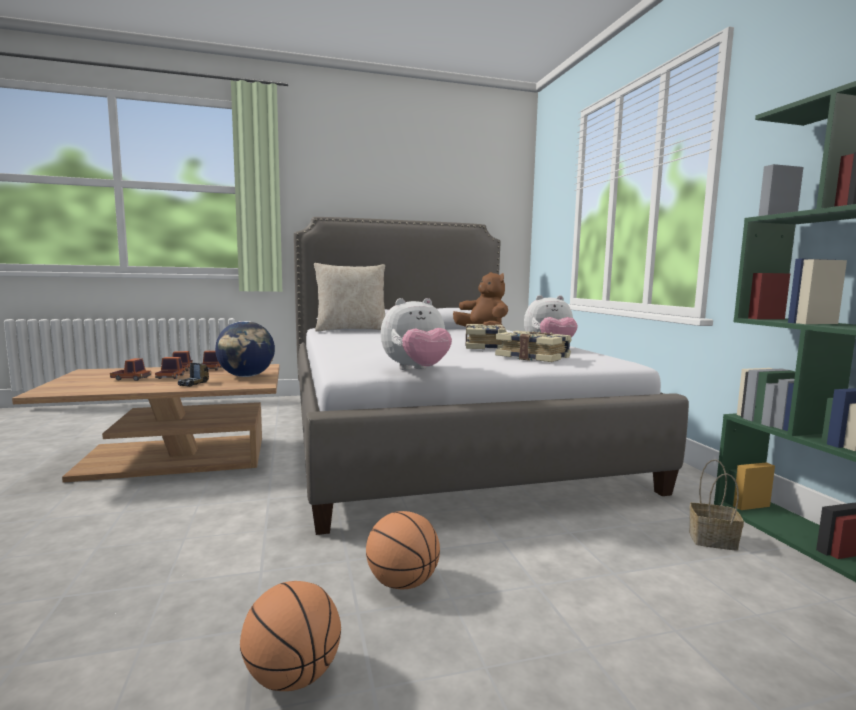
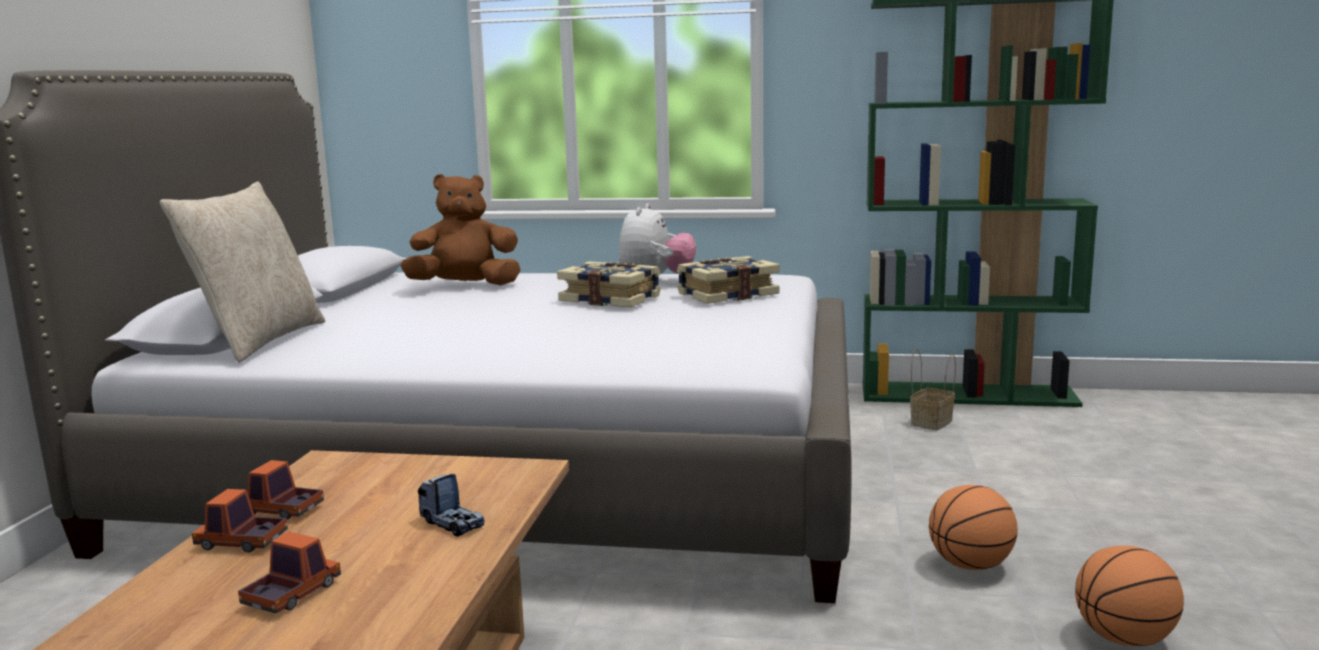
camera: 65 degrees left, 5 degrees up
(170, 377) = (334, 549): toy truck -> none
(246, 376) = (428, 478): globe -> none
(416, 370) = (782, 342): plush toy -> none

